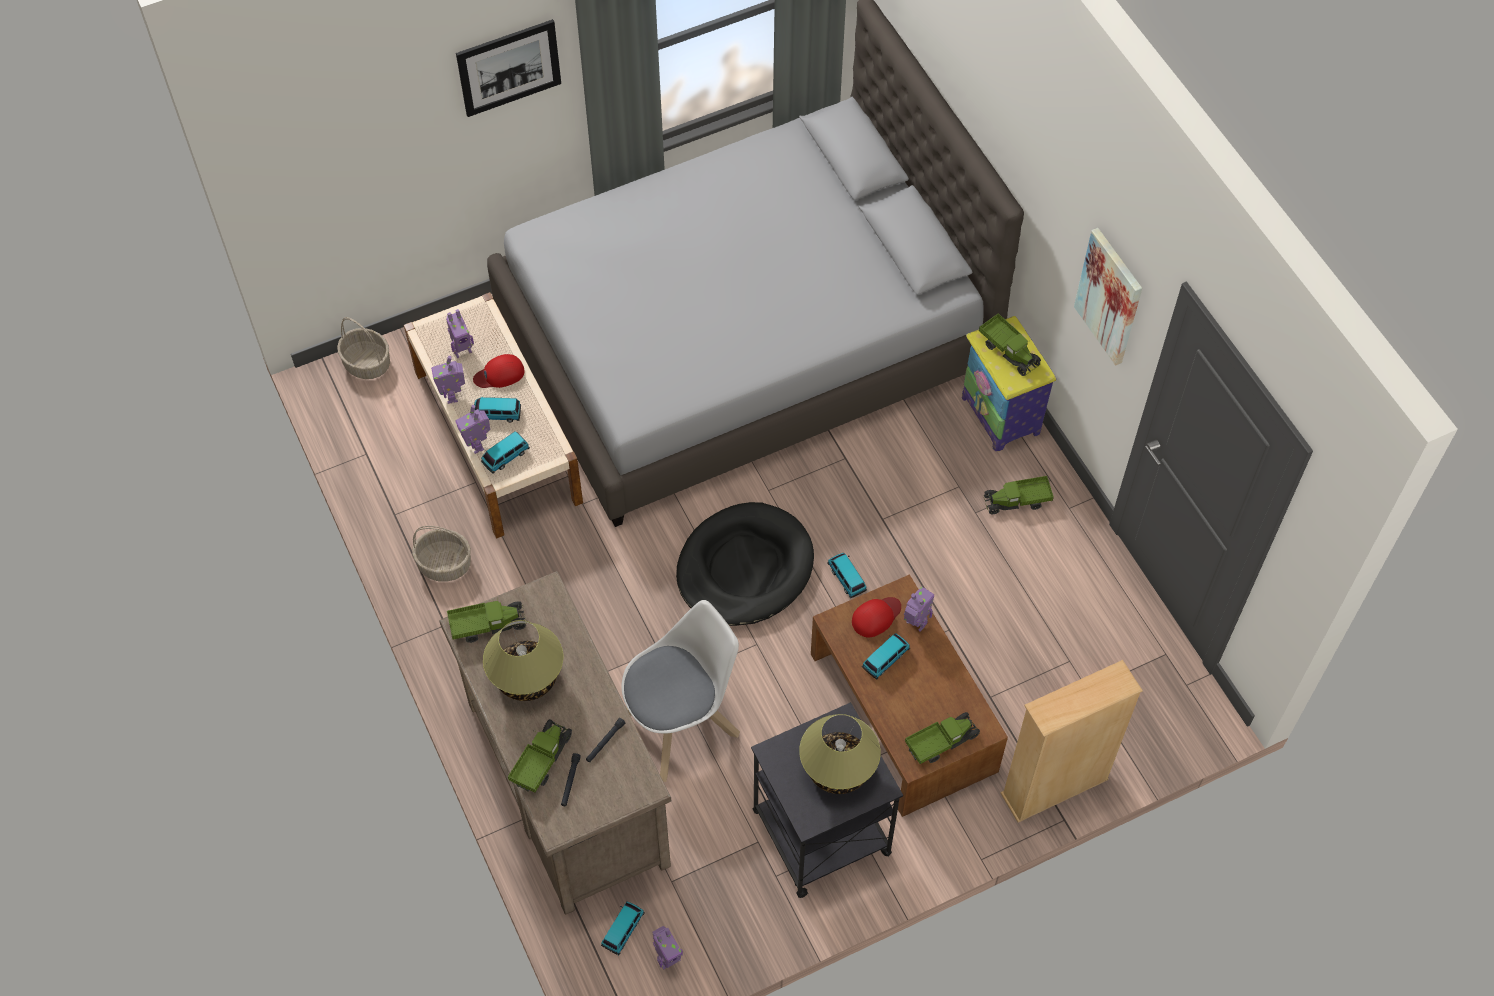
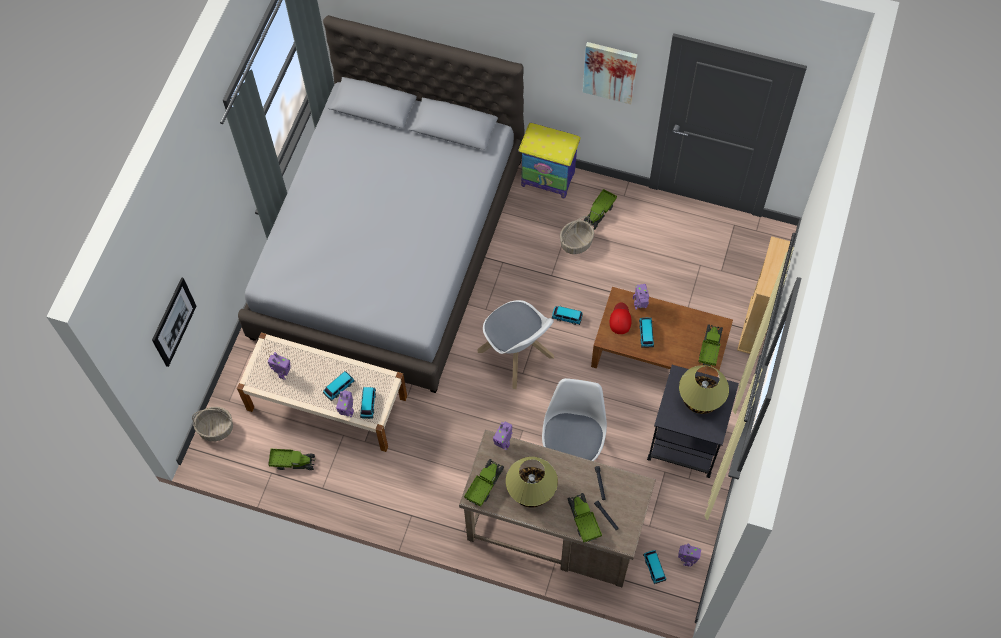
camera: 45 degrees left, 5 degrees up
(445, 564) = (376, 487): basket -> basket (576, 242)
(453, 395) = (306, 399): toy robot -> toy robot (503, 443)
(499, 374) = (316, 368): red cap -> none
(509, 67) = (210, 199): picture -> picture (173, 322)
(744, 568) = (517, 356): black dog bed -> chair
(1009, 351) = (546, 141): toy truck -> toy truck (292, 462)

